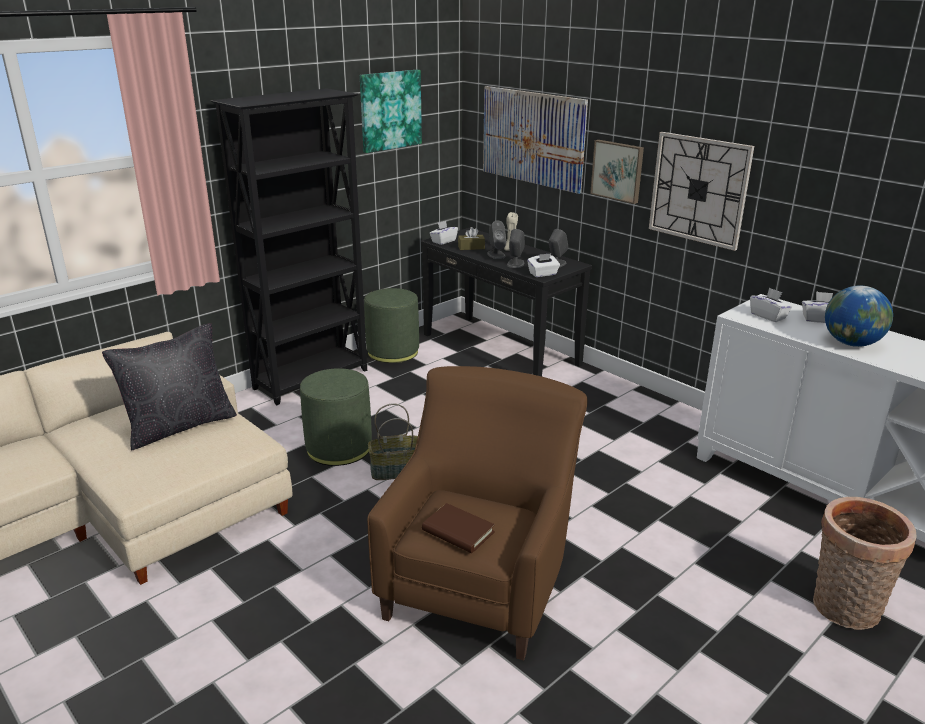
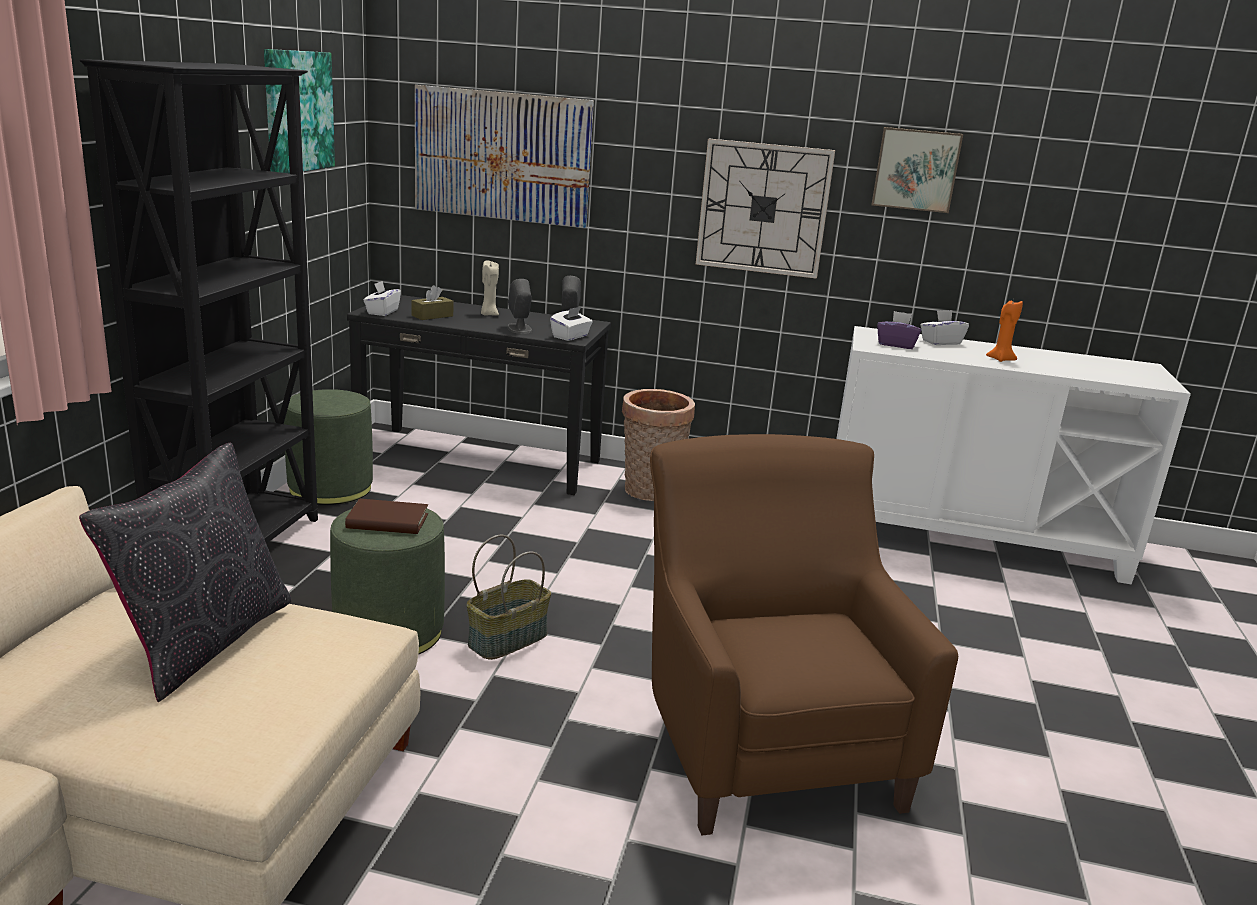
camera: 35 degrees left, 5 degrees down
(458, 531) = (811, 659): brown book -> brown book (387, 521)
(496, 254) = (478, 321): grey speaker -> none
(618, 170) = (644, 193): picture -> picture (916, 169)
(768, 316) = (896, 344): white tissue box -> purple tissue box
(844, 610) = (1101, 643): basket -> basket (650, 492)
(851, 343) = (1000, 359): globe -> orange candle

